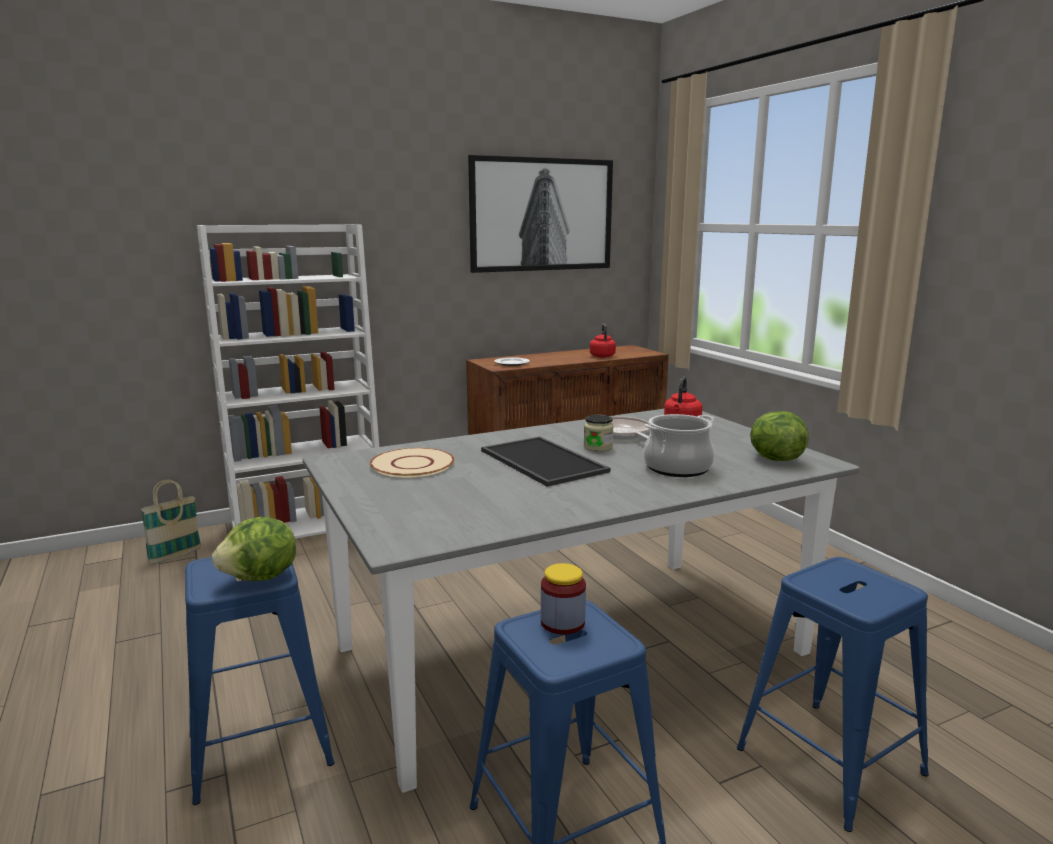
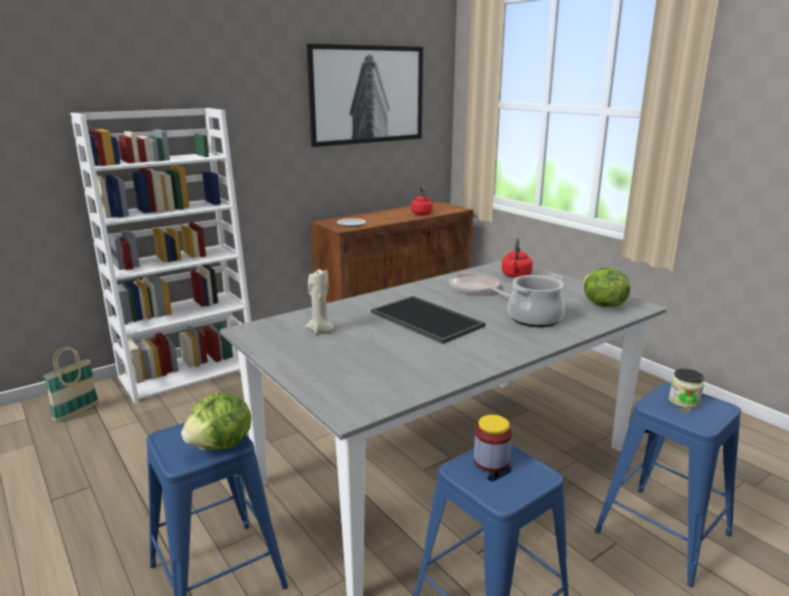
camera: 10 degrees left, 5 degrees up
(412, 464) = (320, 330): beige plate -> beige candle
(598, 447) = (463, 303): jar -> jar (684, 401)

